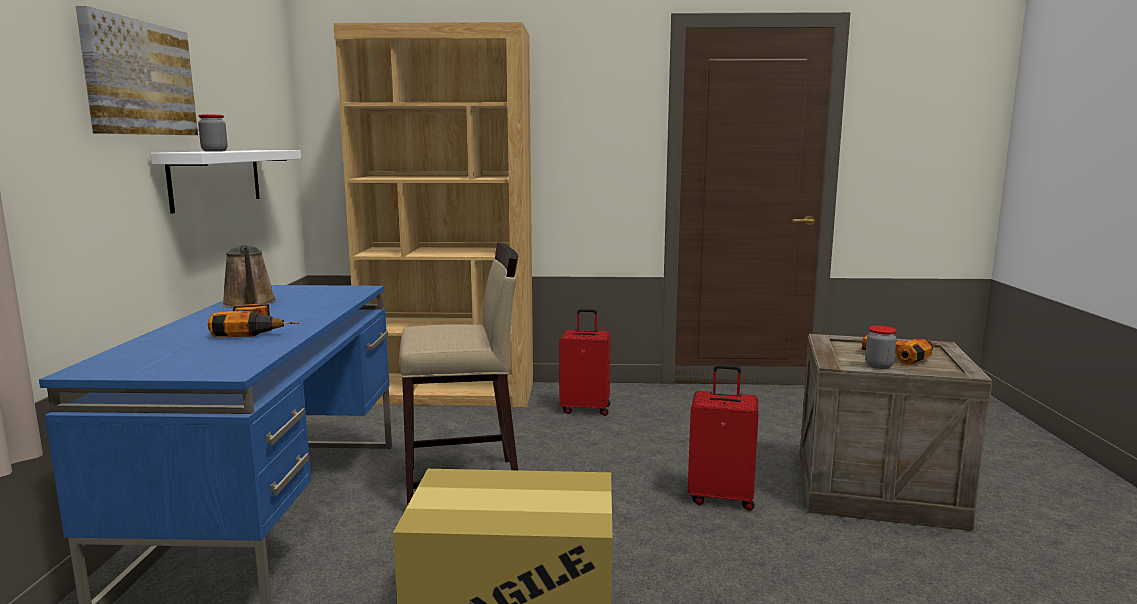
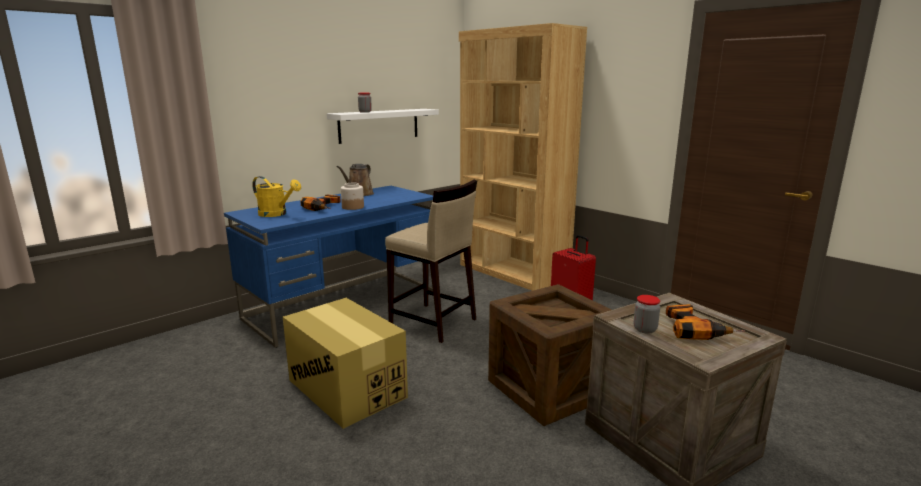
camera: 45 degrees right, 5 degrees up
(139, 78) = (322, 76): picture -> none
(190, 355) = (277, 214): none -> yellow watering can
(304, 319) = (352, 207): none -> jar
(721, 497) = (549, 389): red suitcase -> crate

